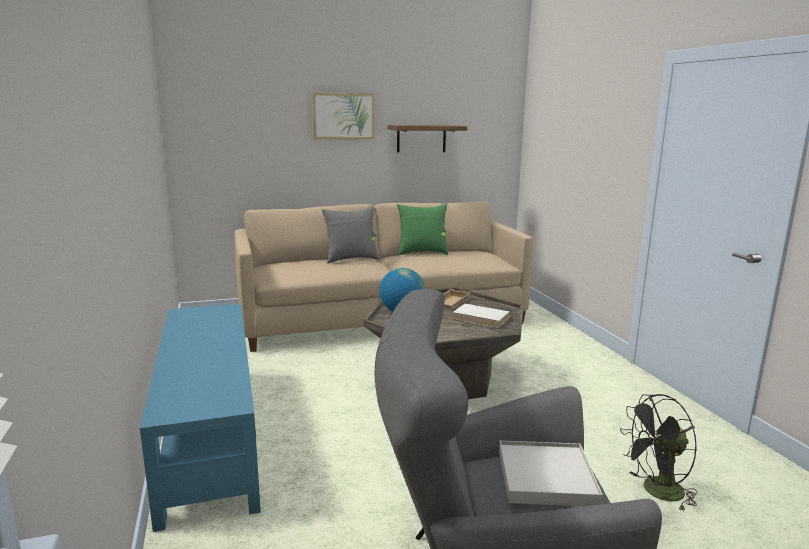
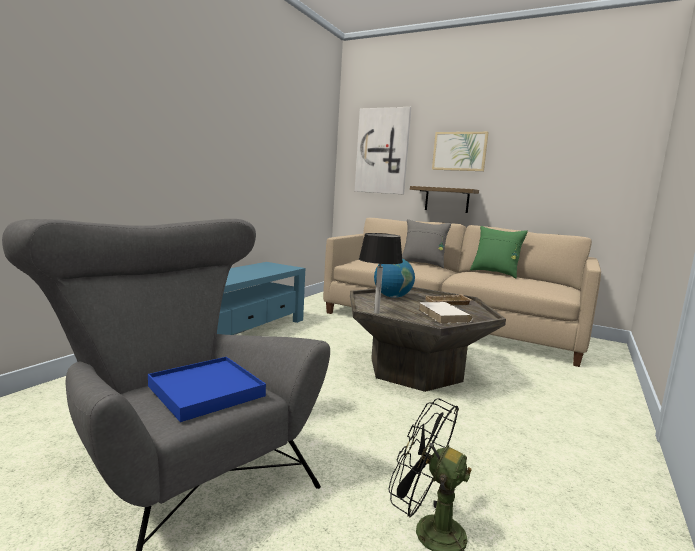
camera: 45 degrees right, 5 degrees down
(239, 116) = (382, 151): none -> picture
(421, 138) = (531, 172): shelf -> shelf (447, 200)
(439, 337) = (376, 312): none -> black table lamp
(545, 477) = (206, 391): white tray -> blue tray

